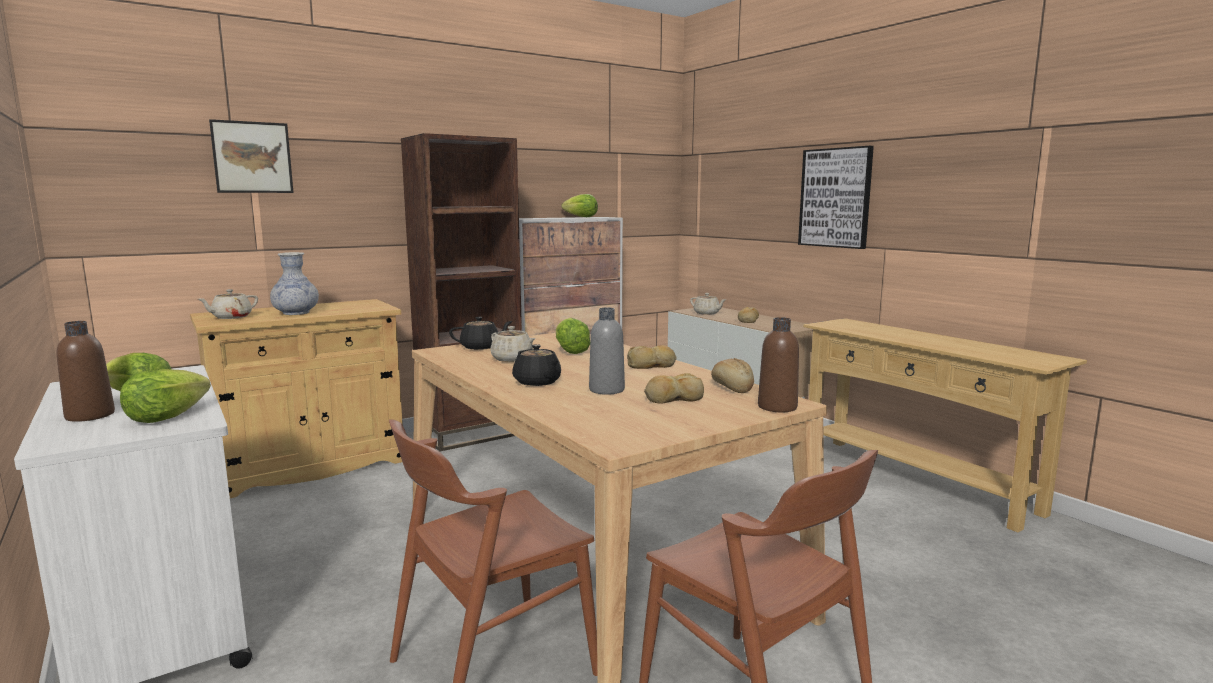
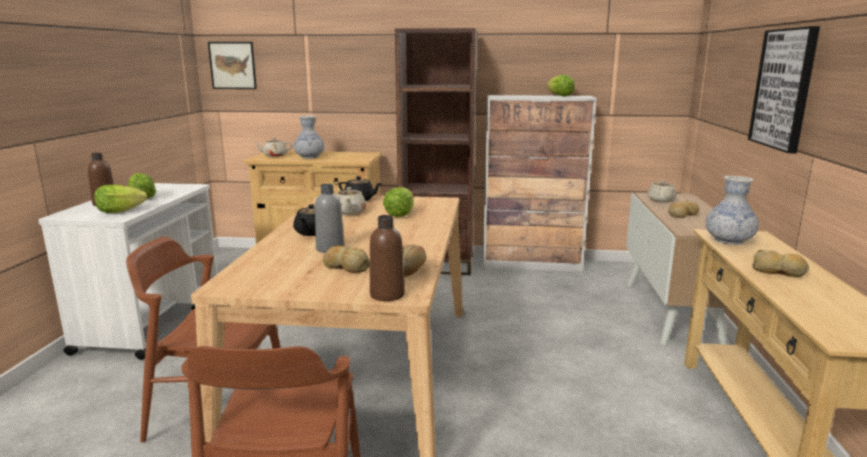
camera: 40 degrees right, 5 degrees up
(252, 157) = (306, 49): picture -> picture (232, 65)
(652, 365) = (415, 238): bread -> bread (779, 271)
(844, 327) = (728, 240): none -> vase

